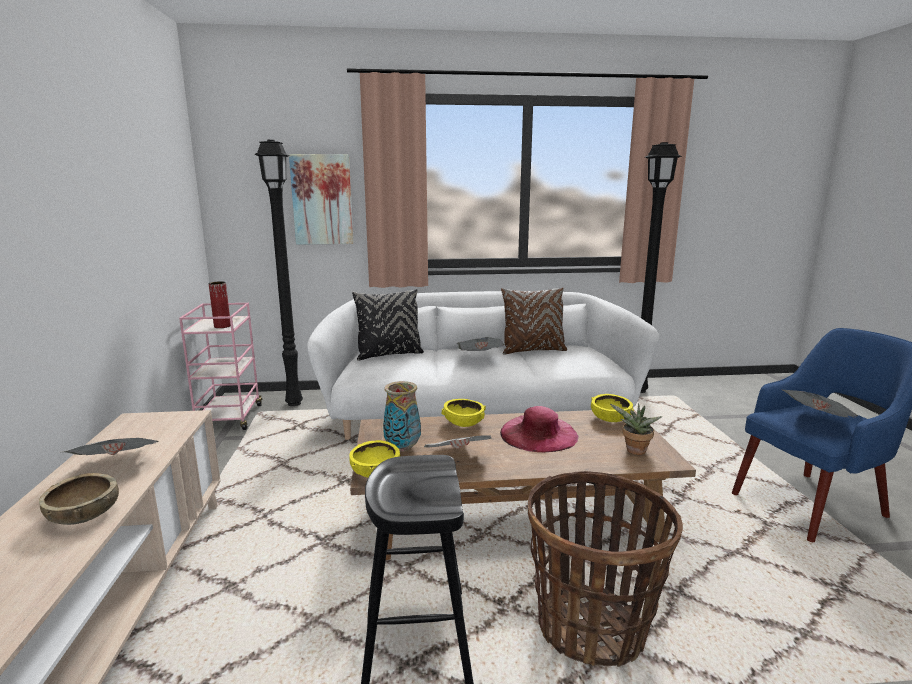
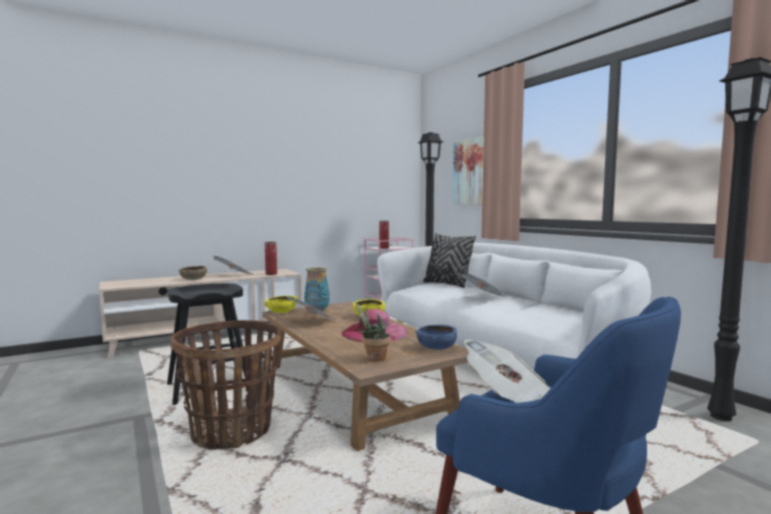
camera: 65 degrees right, 10 degrees down
(169, 431) = (271, 274): none -> red vase
(533, 350) = (539, 306): brown pillow -> none
(610, 419) = (436, 347): yellow bowl -> blue bowl

